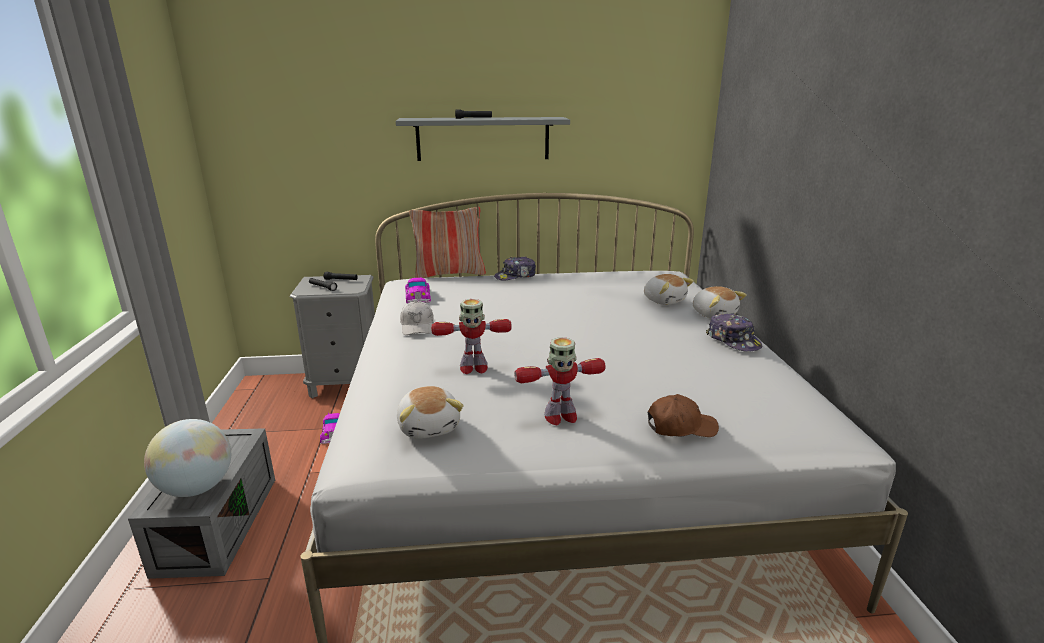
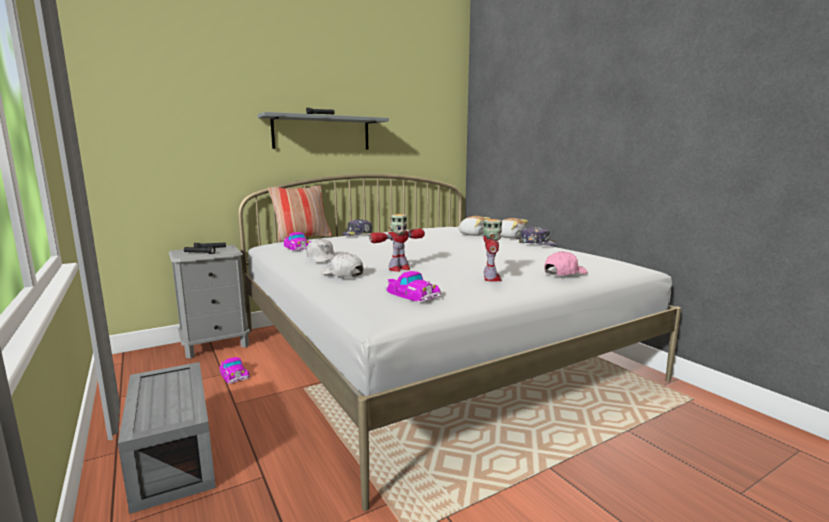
camera: 25 degrees left, 10 degrees down
(197, 488) = (174, 408): globe -> none
(401, 366) = (342, 274): none -> white cap
(430, 426) = (412, 294): plush toy -> toy car
(560, 417) = (491, 278): toy robot -> toy robot turned 45 degrees counterclockwise
(680, 427) = (564, 273): brown cap -> pink cap

